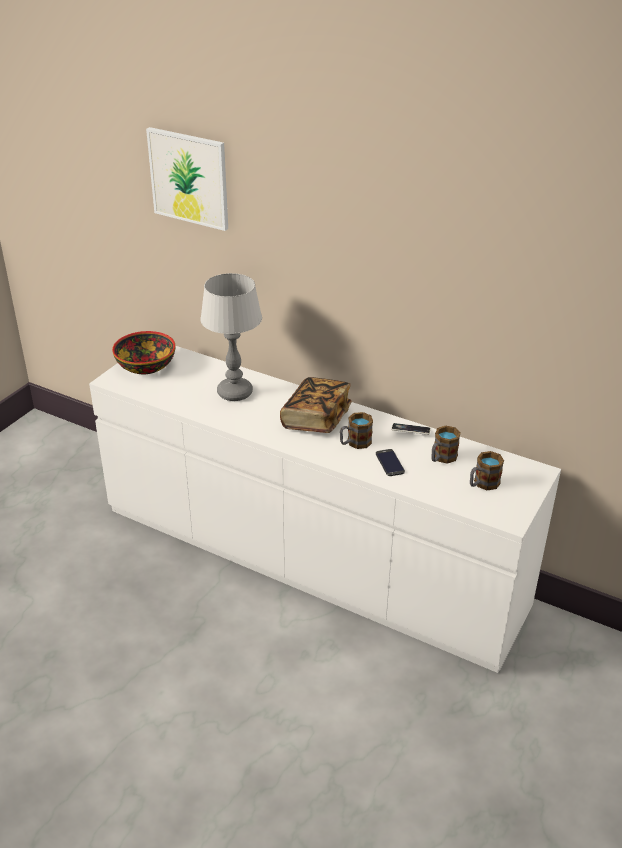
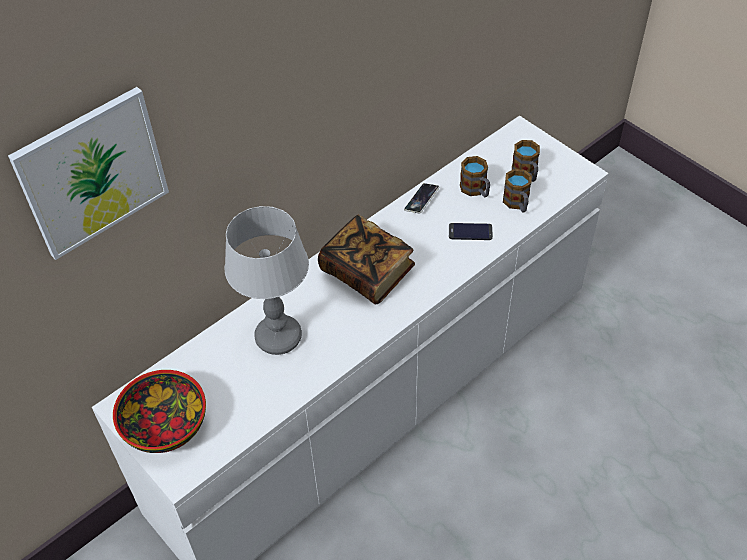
camera: 70 degrees left, 15 degrees up
(354, 443) = (426, 251): mug -> mug (517, 204)

